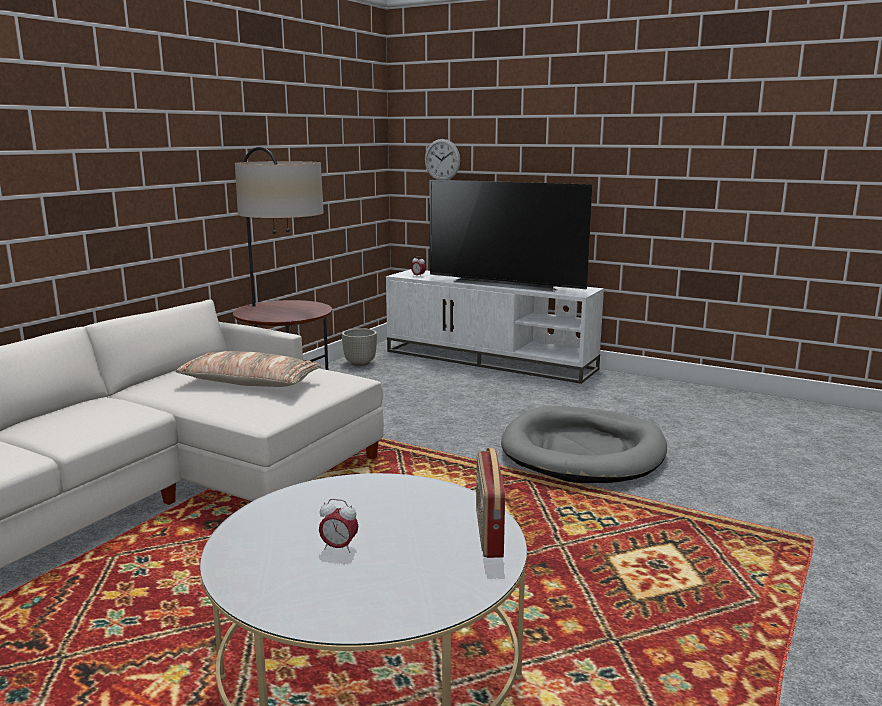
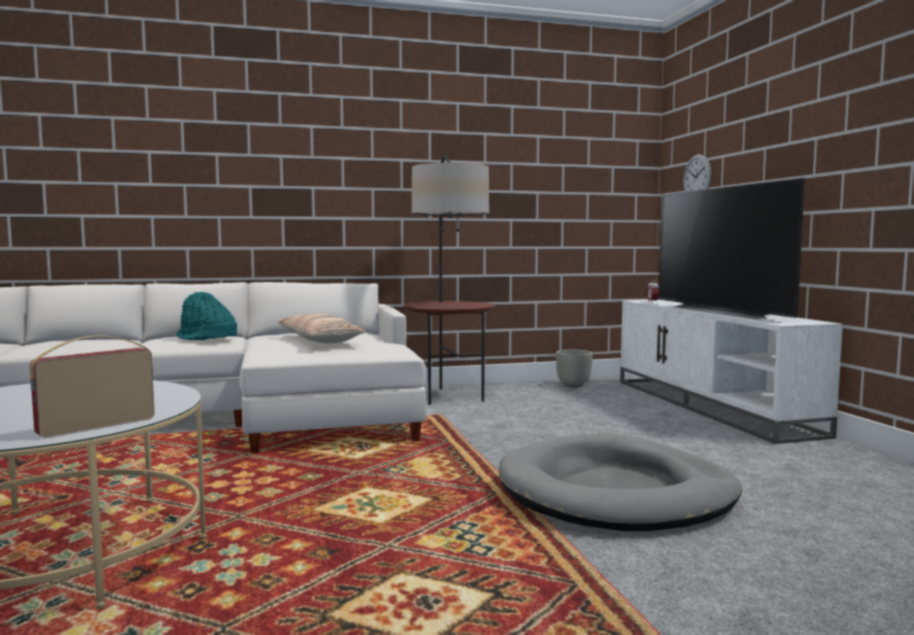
camera: 45 degrees right, 10 degrees down
(106, 411) = (206, 338): none -> turquoise hat
(339, 547) = (21, 405): alarm clock -> none

